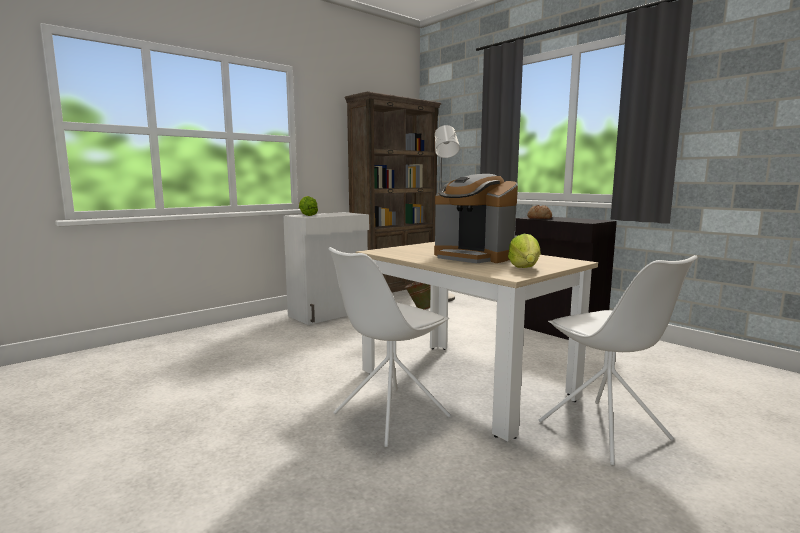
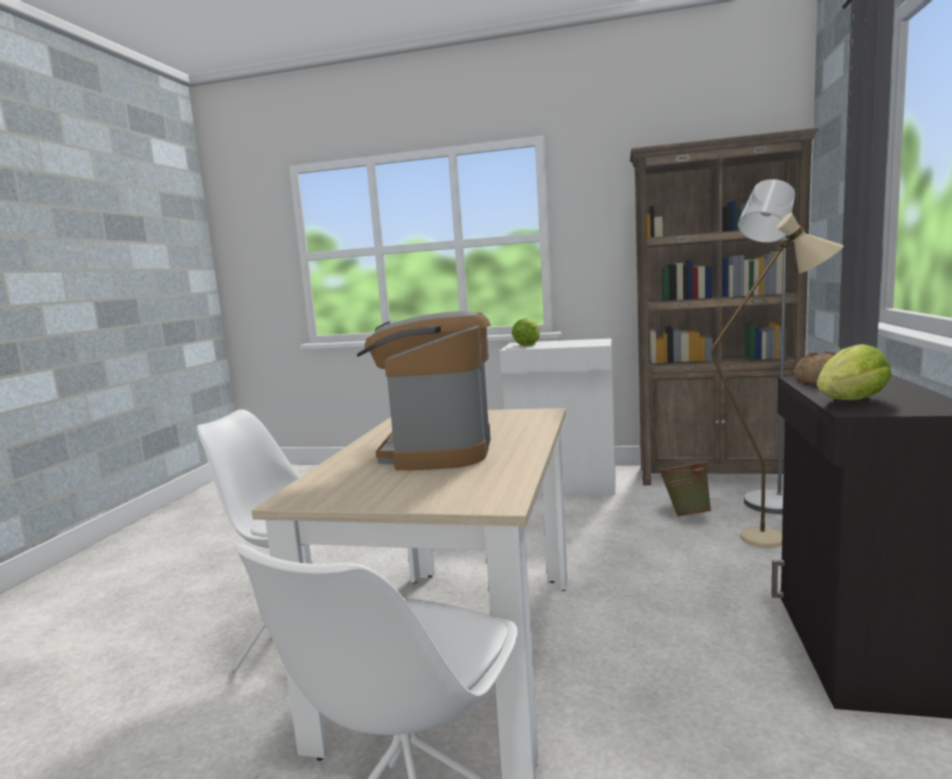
camera: 55 degrees right, 0 degrees up
(471, 308) = (779, 539): none -> beige floor lamp
(525, 268) = (375, 490): lettuce -> lettuce (850, 401)

